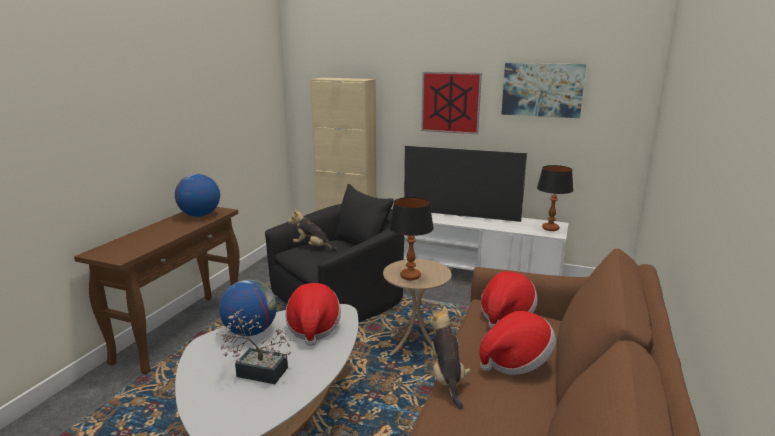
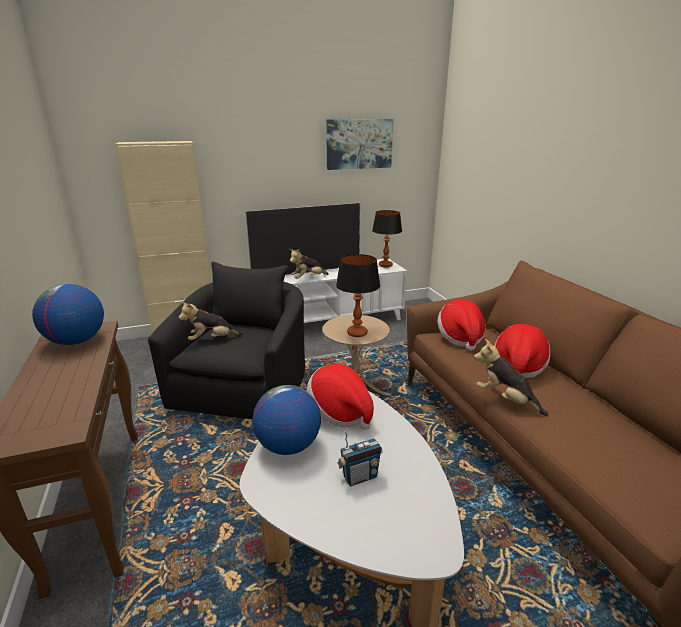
camera: 40 degrees left, 5 degrees up
(257, 370) = (360, 477): potted plant -> radio
(450, 102) = (277, 162): picture -> none
(451, 221) = (308, 279): none -> plush toy

